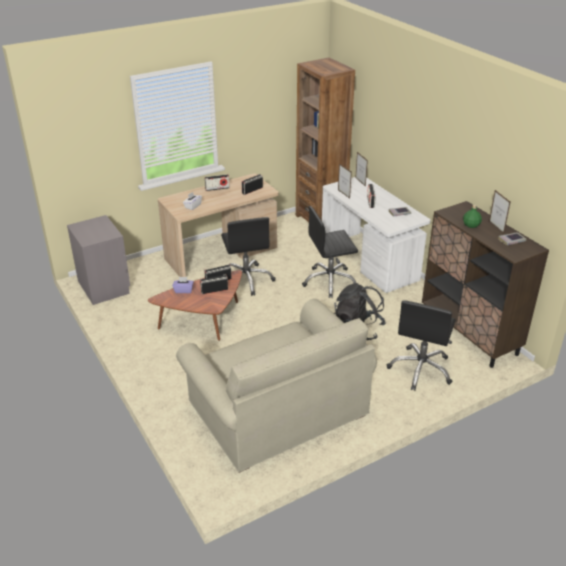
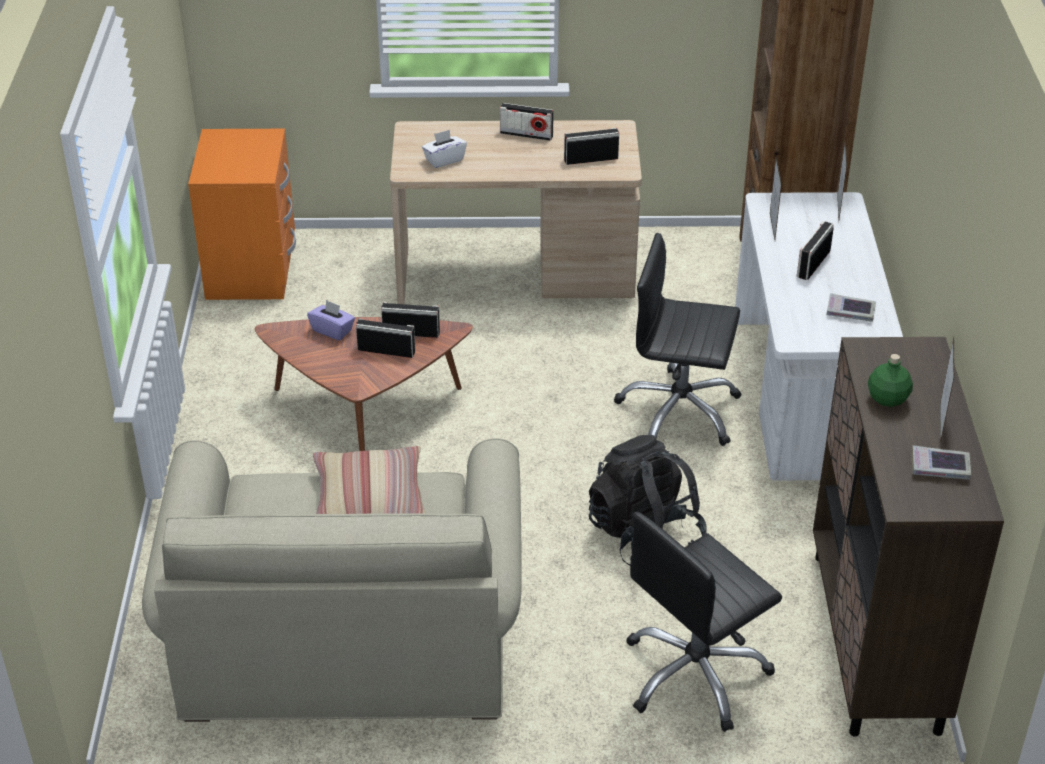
camera: 30 degrees right, 5 degrees up
(104, 287) = (252, 270): grey nightstand -> orange nightstand
(246, 280) = (517, 348): black office chair -> none
(273, 341) = (369, 497): none -> pillow

